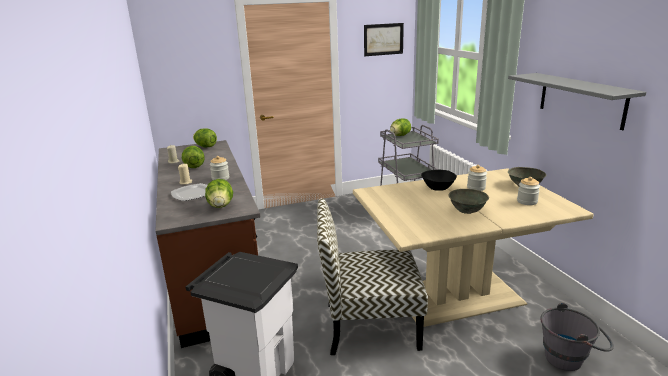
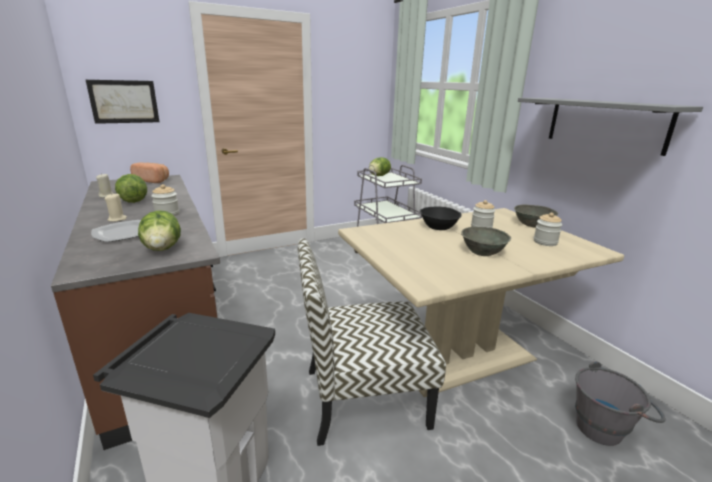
camera: 10 degrees left, 0 degrees up
(205, 146) = (153, 180): lettuce -> bread
(383, 39) = (360, 73): picture -> picture (124, 101)

